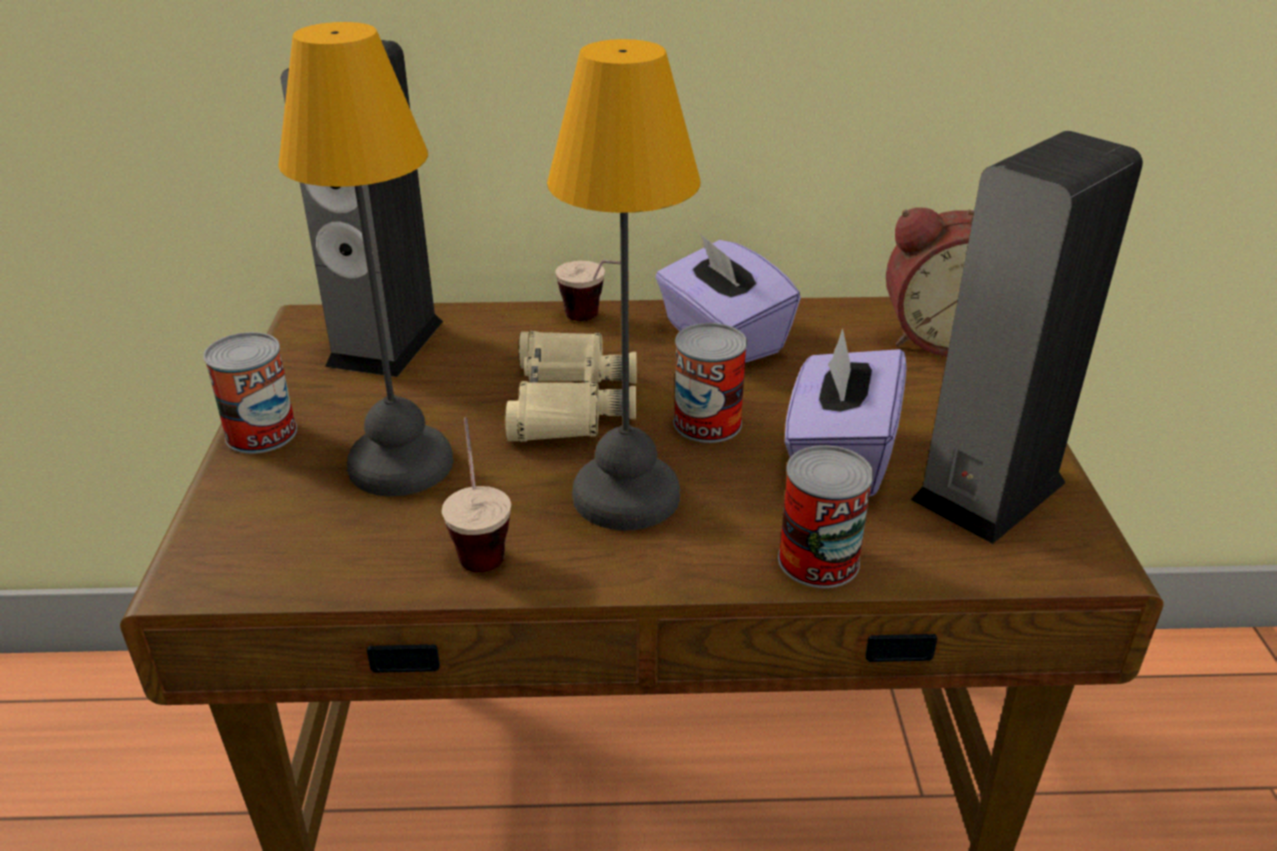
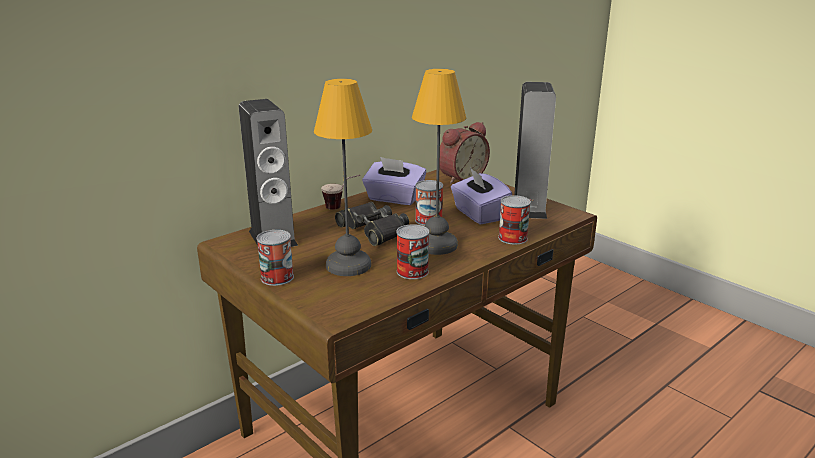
camera: 40 degrees left, 10 degrees down
(479, 541) = (412, 271): cup -> can
(568, 400) = (373, 230): beige binoculars -> black binoculars

